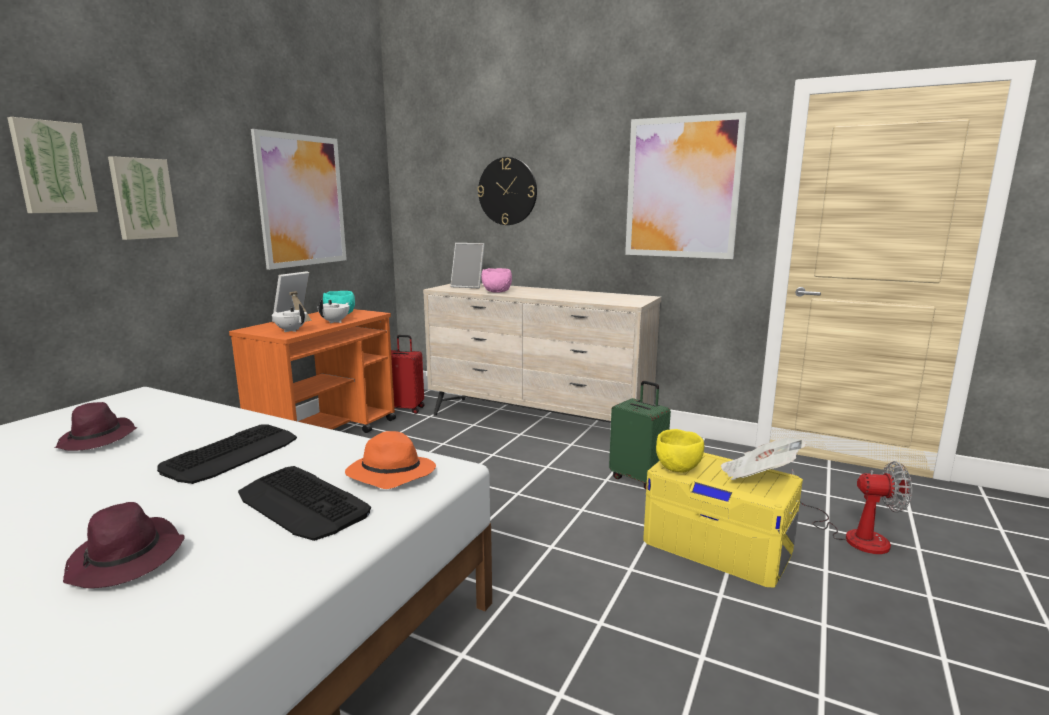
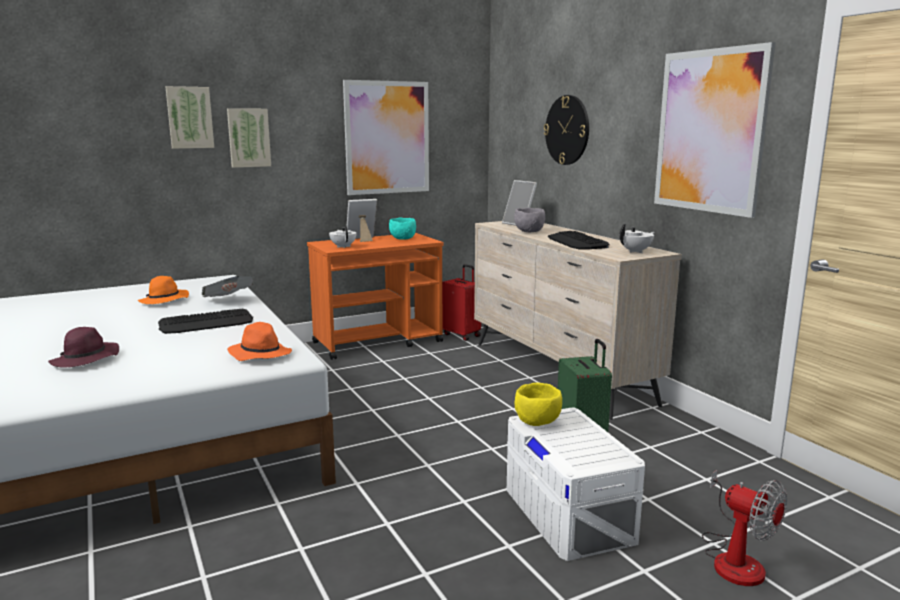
camera: 35 degrees right, 0 degrees up
(98, 440) = (164, 301): purple hat -> orange hat
(302, 503) = (191, 357): keyboard -> keyboard (576, 242)
(335, 322) = (386, 244): white teapot -> white teapot (635, 251)
(496, 292) = (529, 231): pink bowl -> grey bowl
(717, 545) = (568, 513): yellow storage box -> white storage box
(758, 476) = (601, 449): newspaper -> newspaper (228, 301)

